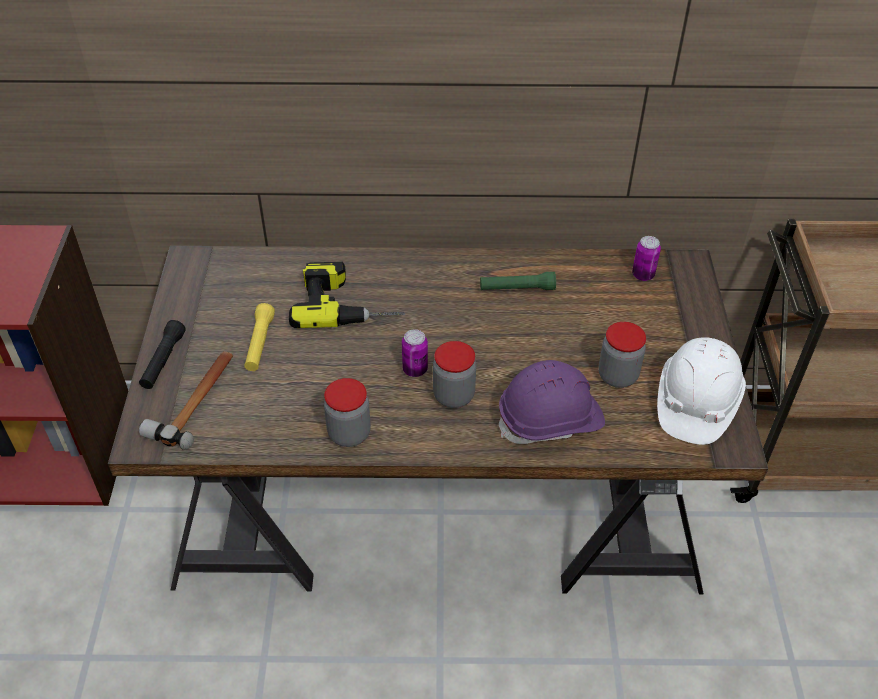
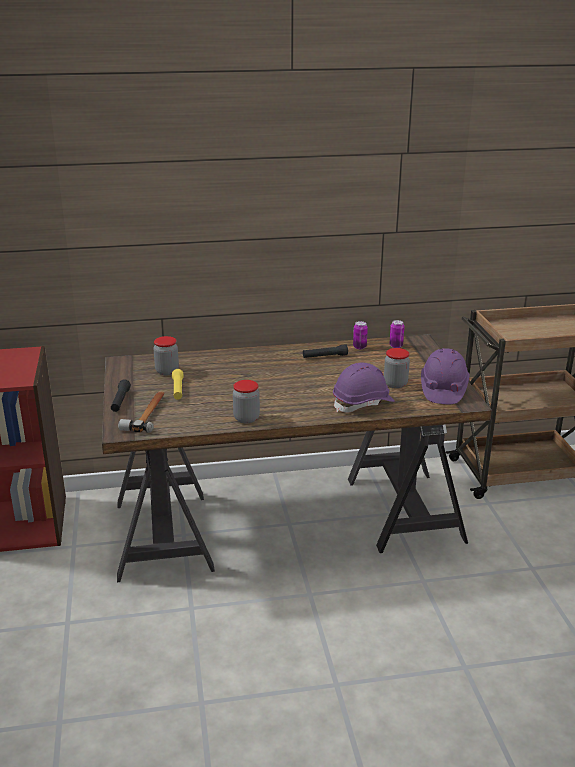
camera: 10 degrees left, 20 degrees down
(348, 302) = (226, 370): power drill -> none
(415, 369) = (276, 391): can -> can (359, 347)
(453, 396) = (303, 399): jar -> jar (167, 371)
(517, 288) = (325, 356): green flashlight -> black flashlight
(695, 403) = (443, 390): white hard hat -> purple hard hat

